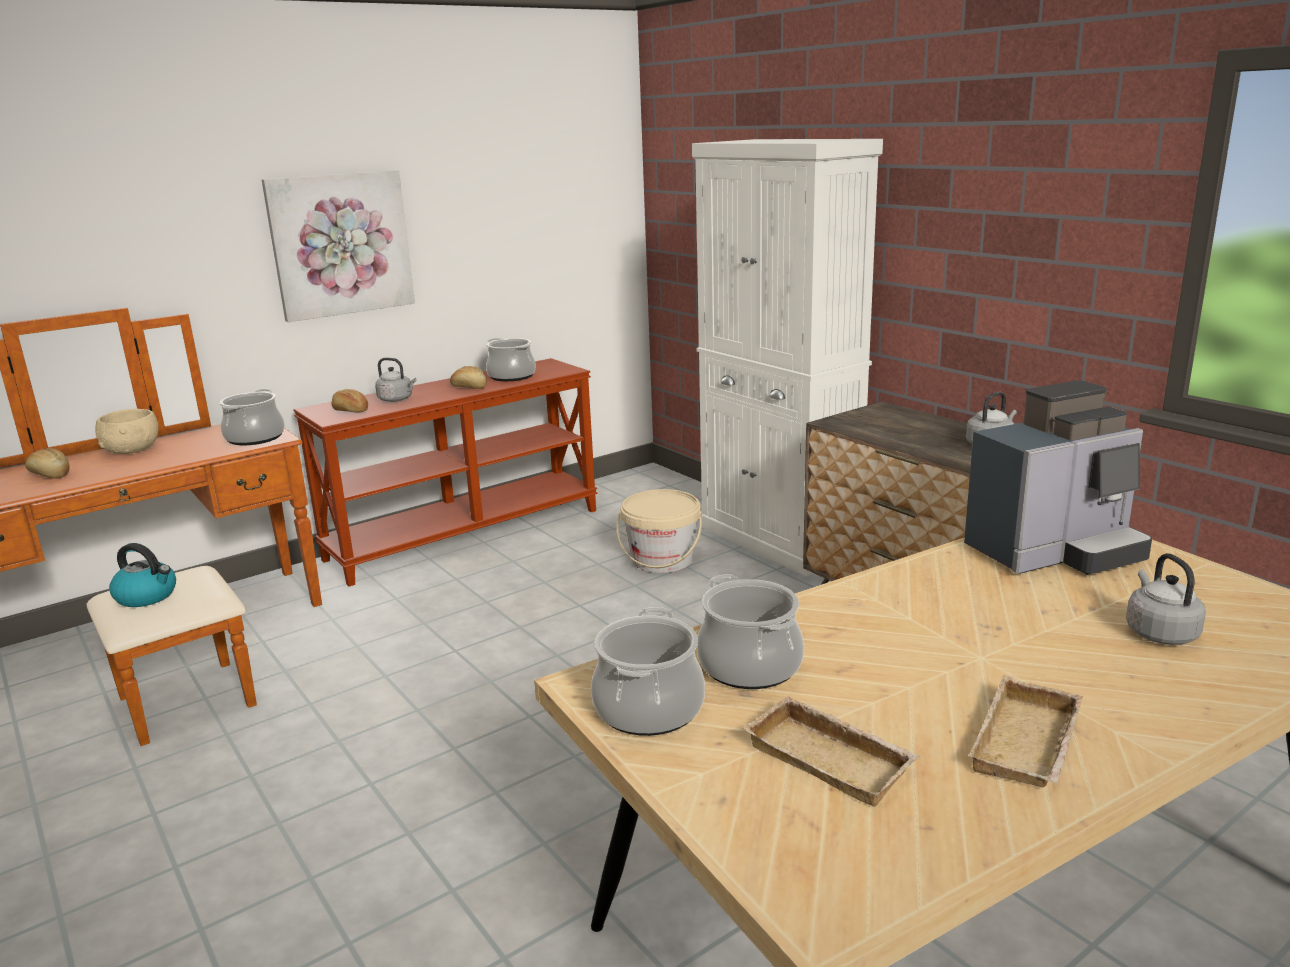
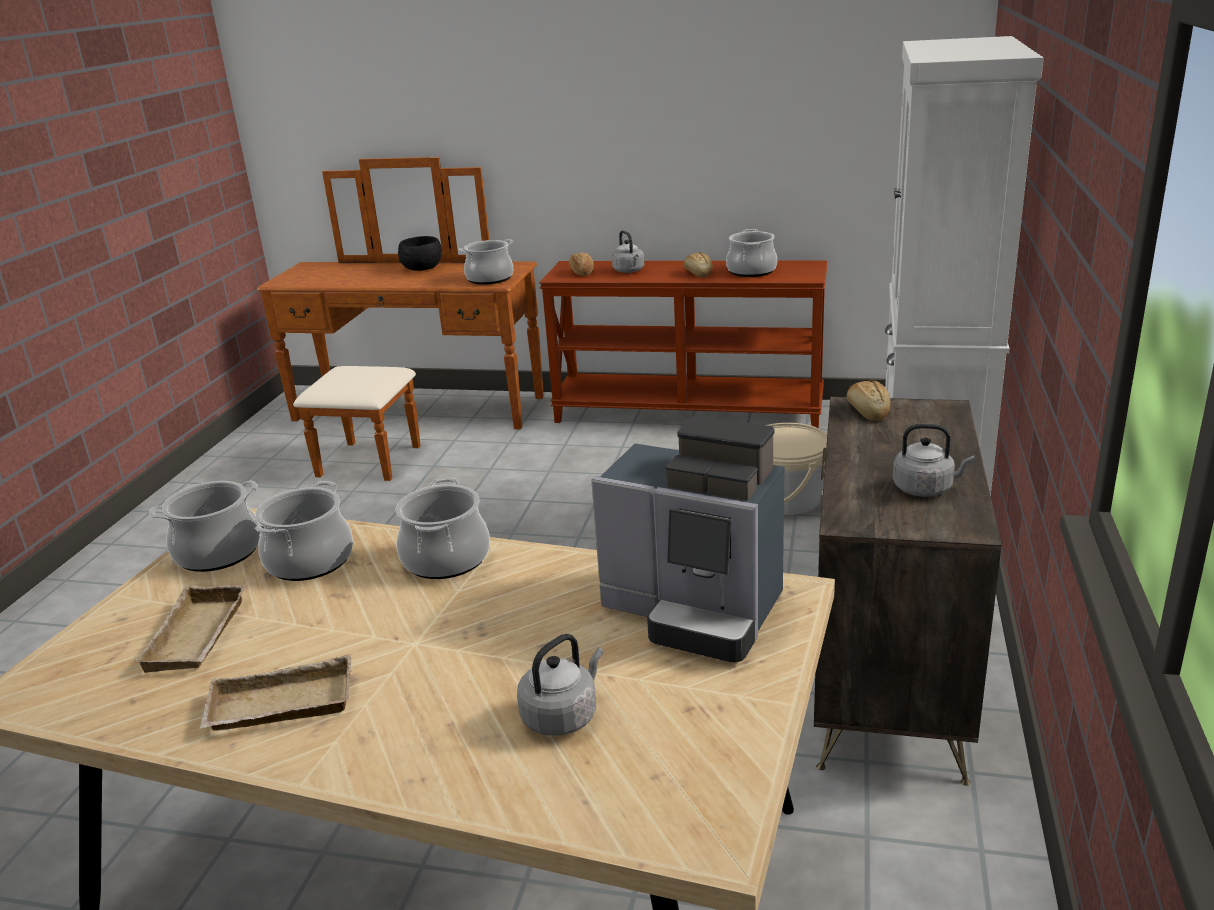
camera: 50 degrees right, 5 degrees up
(50, 474) = (360, 274): bread -> bread (868, 412)
(133, 450) = (422, 268): beige bowl -> black bowl
(147, 596) = (344, 376): kettle -> none
(340, 244) = (616, 119): picture -> none
(843, 608) = (445, 559): none -> cooking pot

